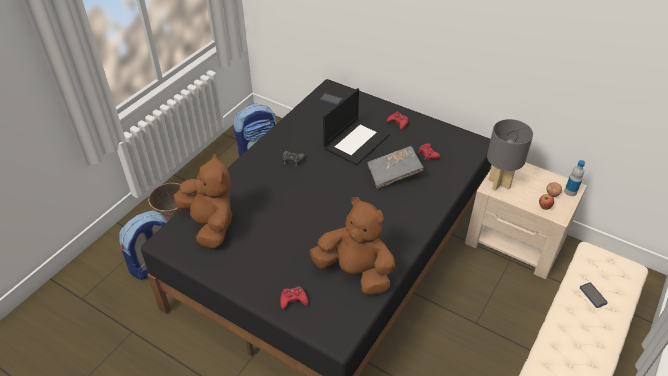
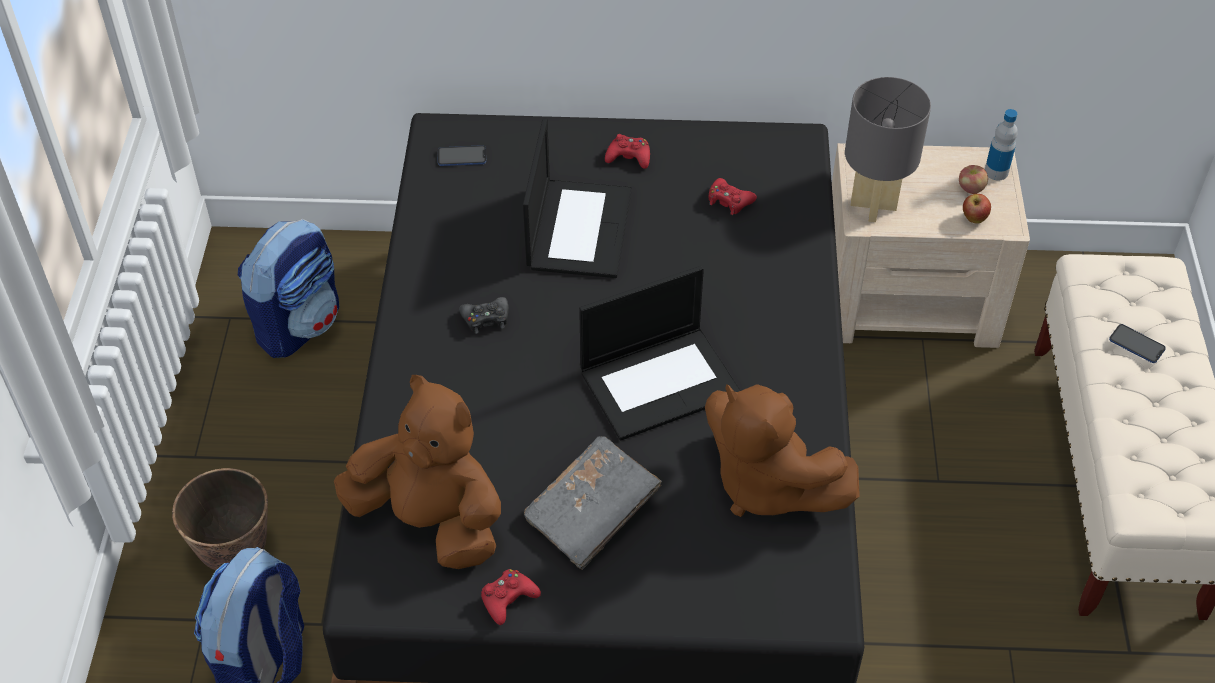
camera: 30 degrees left, 5 degrees up
(293, 300) = (699, 586): red game controller -> red game controller (508, 599)
(343, 212) = (660, 381): none -> laptop
(355, 272) = (766, 484): brown plush toy -> brown plush toy turned 135 degrees counterclockwise
(394, 173) = (696, 265): grey book -> grey book (592, 513)

